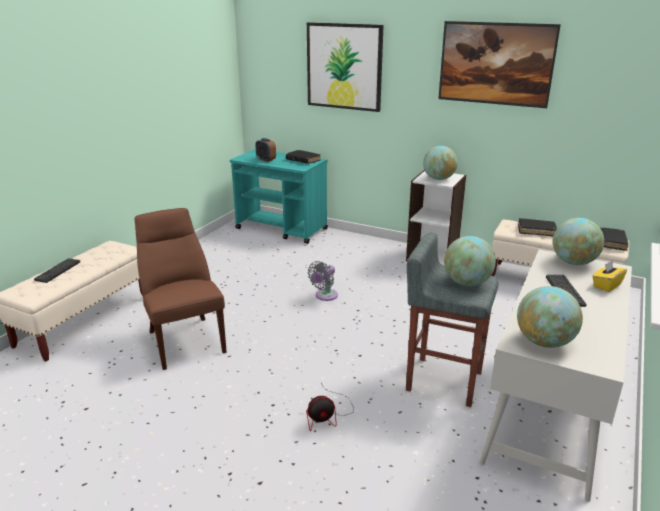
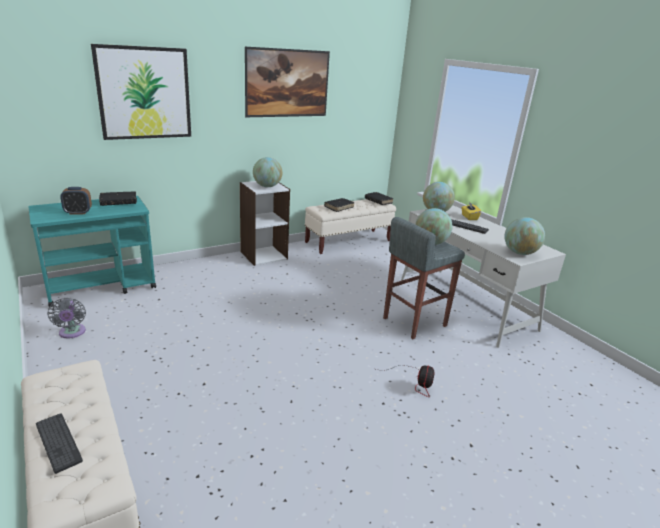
camera: 60 degrees left, 0 degrees up
(185, 339) = (232, 419): brown chair -> none
(325, 296) = (257, 317): grey fan -> grey fan (72, 333)

